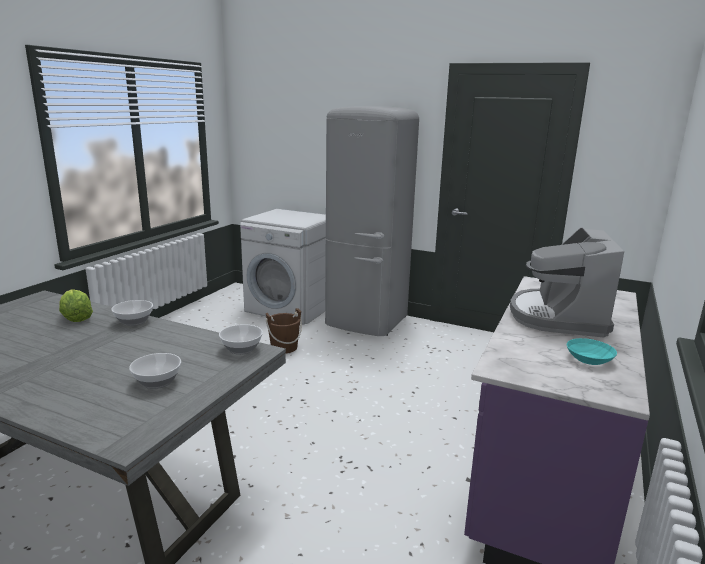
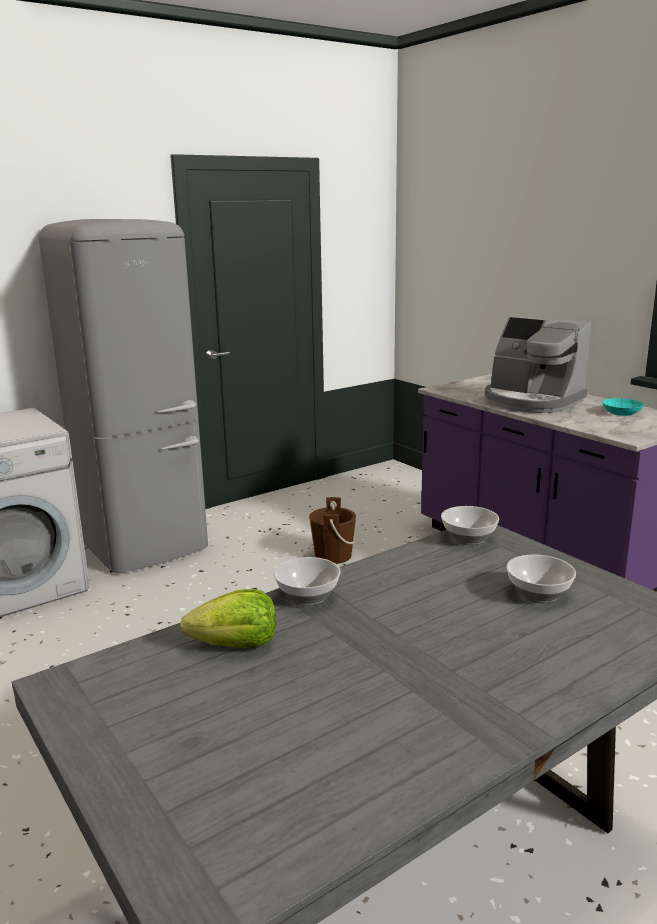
camera: 60 degrees left, 0 degrees up
(284, 347) = (140, 622): brown bucket -> brown bucket (333, 556)

